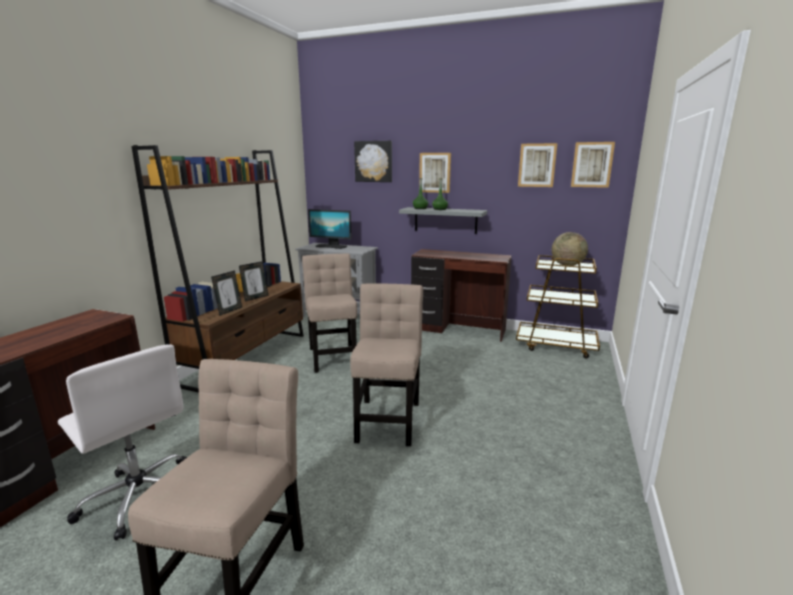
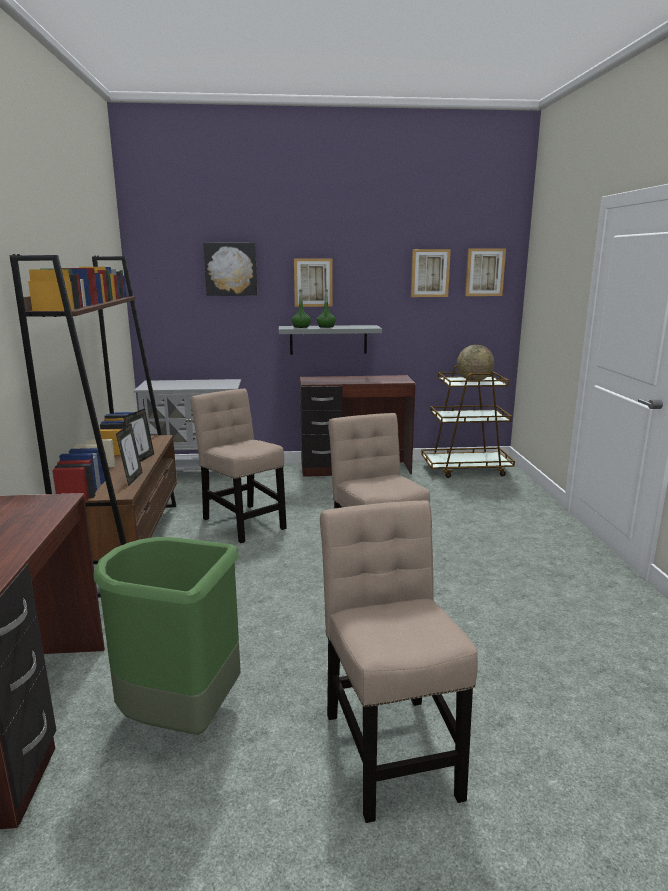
camera: 25 degrees left, 0 degrees up
(139, 495) = (180, 718): white office chair -> green trash can
(331, 246) = (180, 383): monitor -> none

